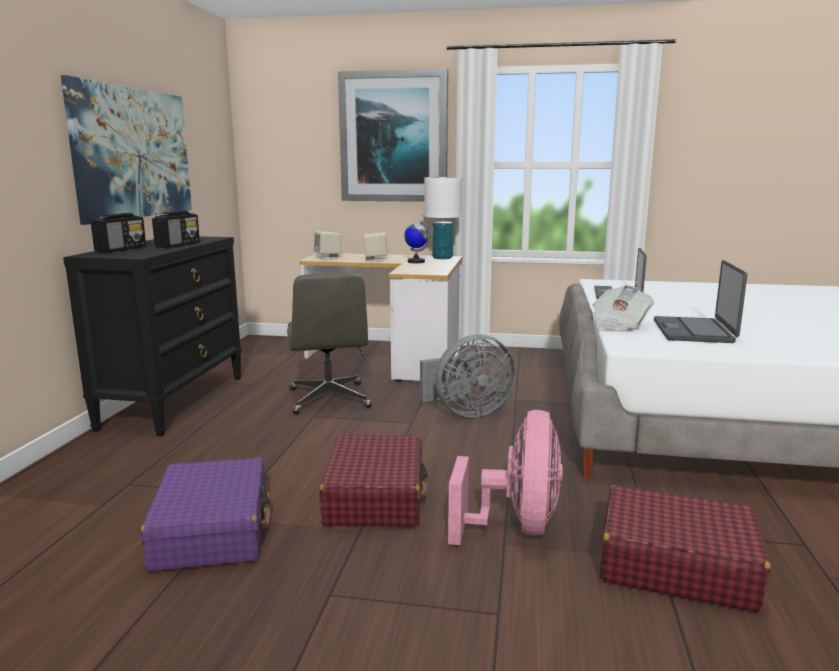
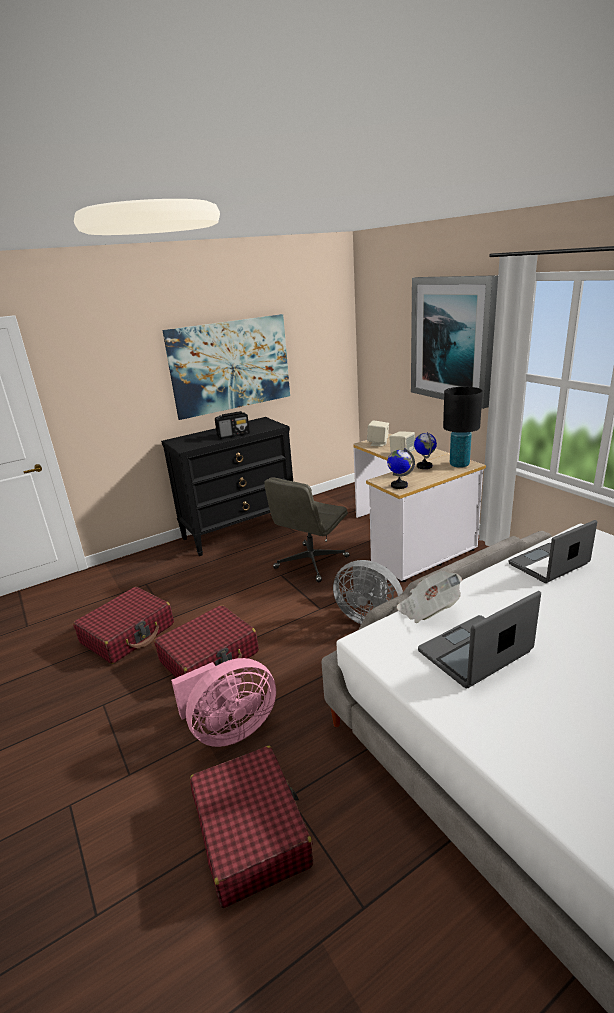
camera: 50 degrees right, 10 degrees up
(121, 249) = (199, 436): radio -> none
(212, 530) = (128, 634): purple suitcase -> red suitcase
(429, 271) = (399, 485): none -> globe
(442, 258) = (459, 465): white table lamp -> black table lamp

